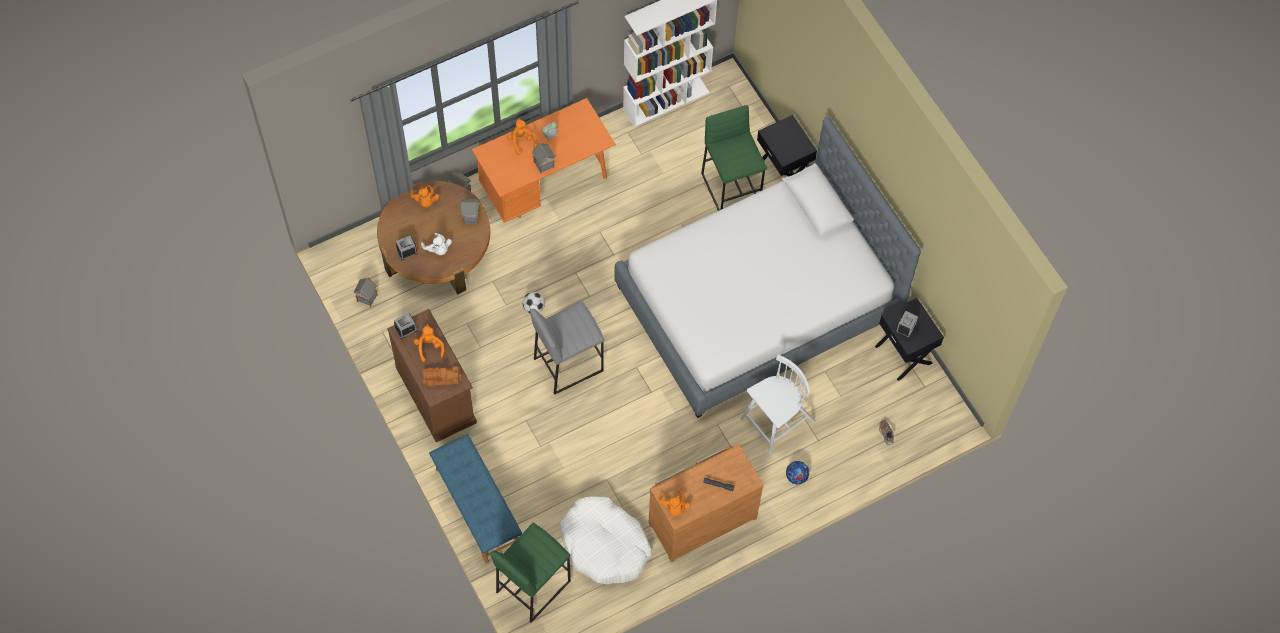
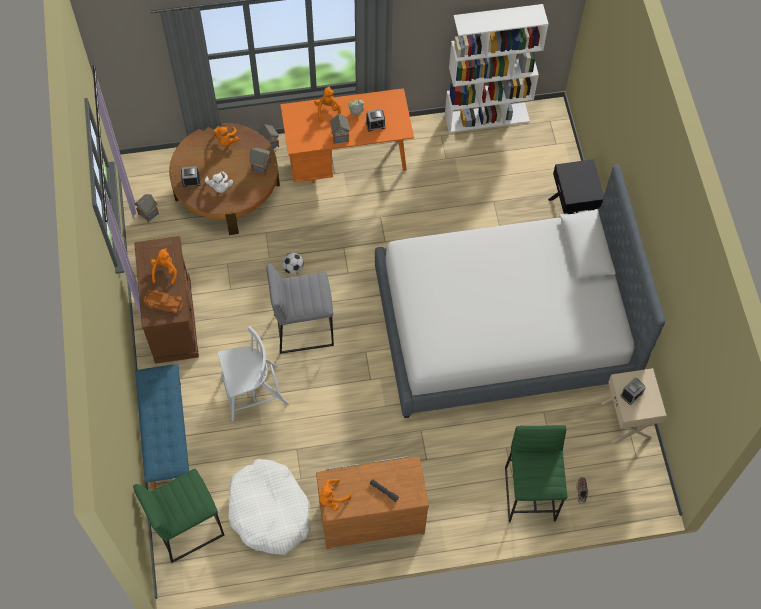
camera: 20 degrees right, 0 degrees up
(406, 329) = (150, 248): alarm clock -> alarm clock (375, 124)
(674, 507) = (332, 498): orange plush toy -> orange plush toy turned 45 degrees clockwise
(731, 188) = (517, 213): green stool -> green stool (530, 494)
(776, 421) = (479, 445): white chair -> white chair (252, 392)
(796, 477) = (478, 505): football -> none
(904, 354) = (627, 420): black nightstand -> beige nightstand

